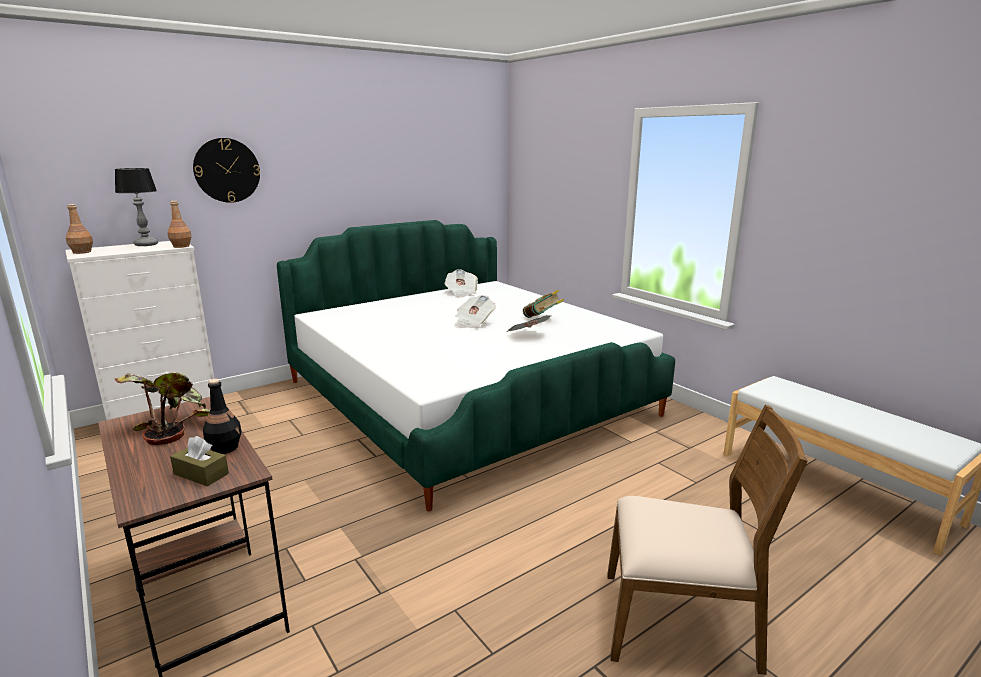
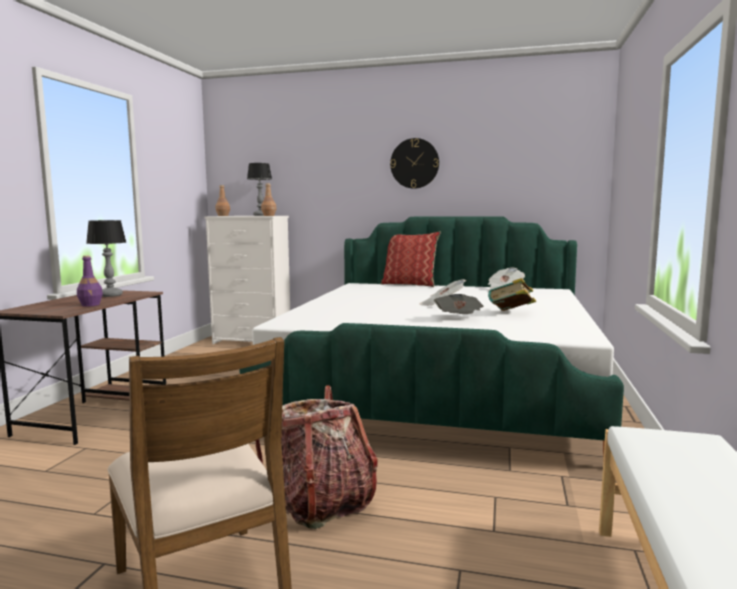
camera: 50 degrees right, 10 degrees down
(171, 425) = (110, 295): potted plant -> table lamp
(201, 474) = (54, 308): brown tissue box -> none
(225, 448) = (91, 305): black bottle -> purple bottle
(227, 170) = (323, 166): wall clock -> wall clock (414, 163)
(365, 303) = (409, 284): none -> pillow
(602, 526) = (321, 504): none -> backpack

